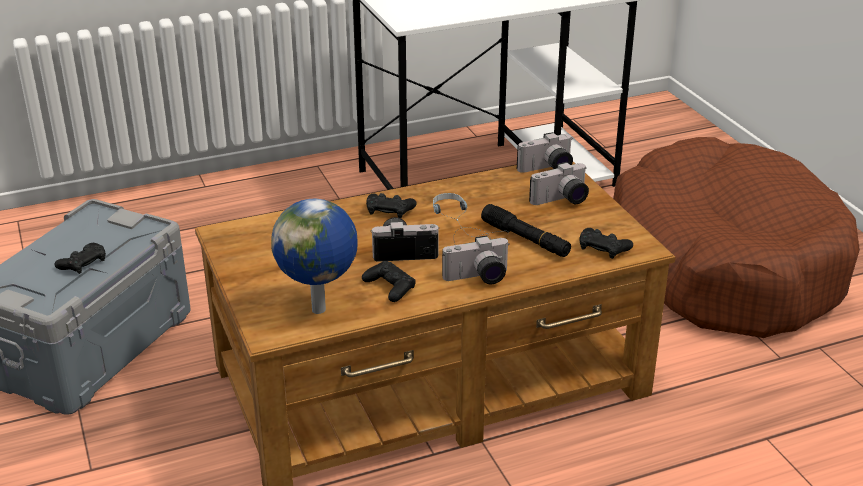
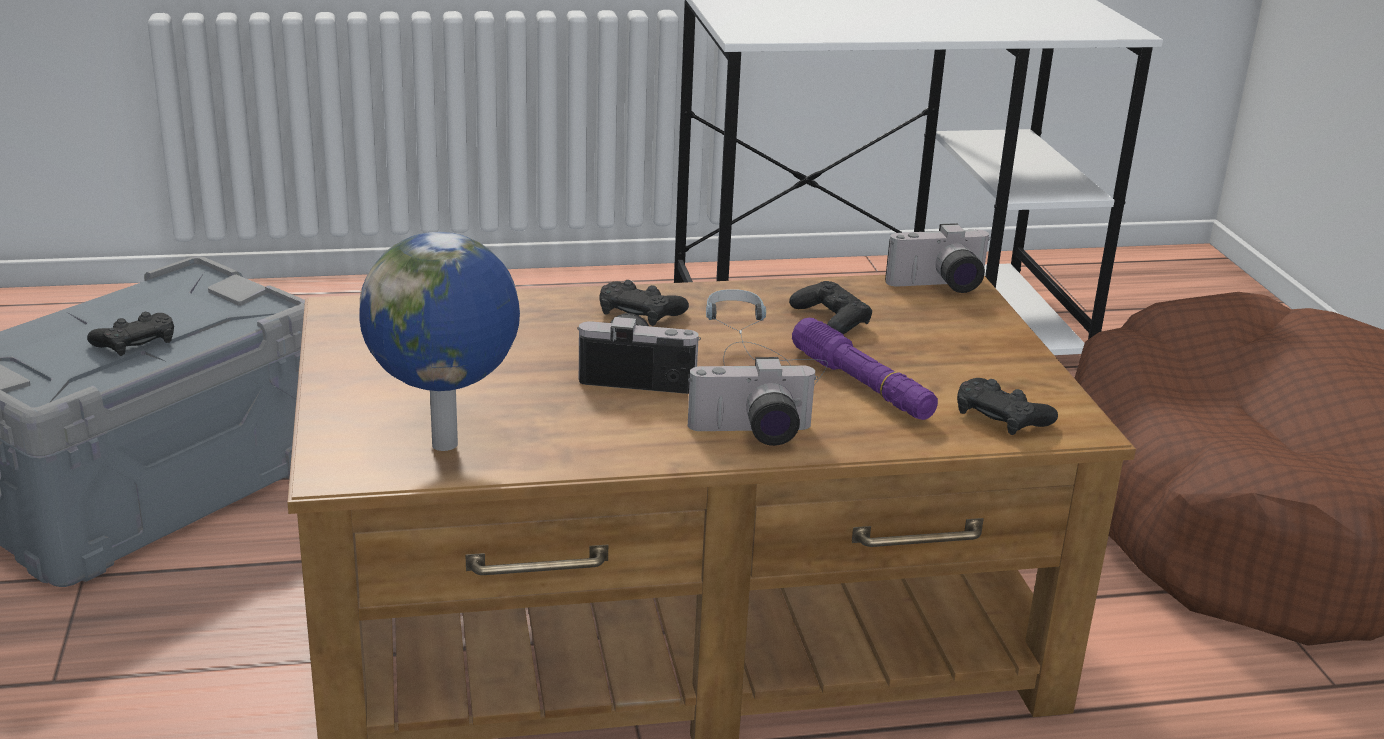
camera: 10 degrees right, 5 degrees down
(390, 287) = (587, 426): black game controller -> black game controller (831, 319)
(525, 239) = (862, 385): black flashlight -> purple flashlight
(561, 201) = (949, 335): camera -> none

